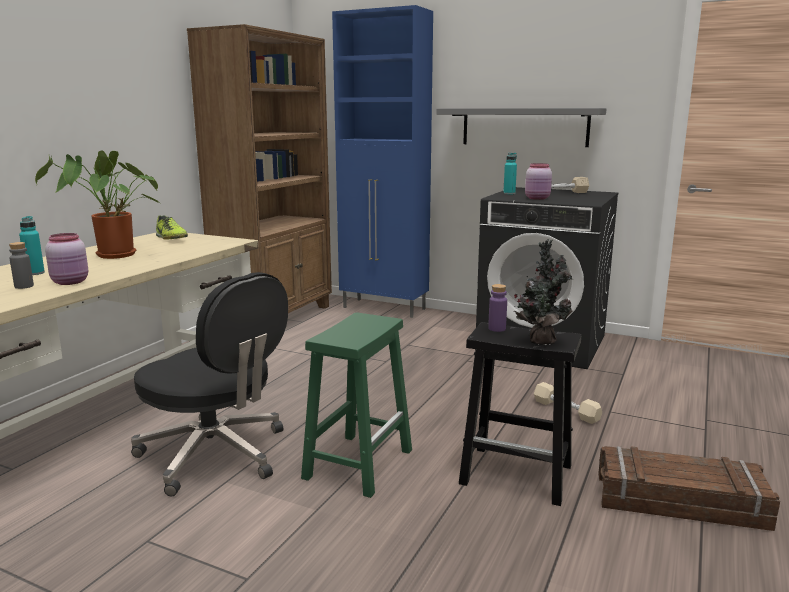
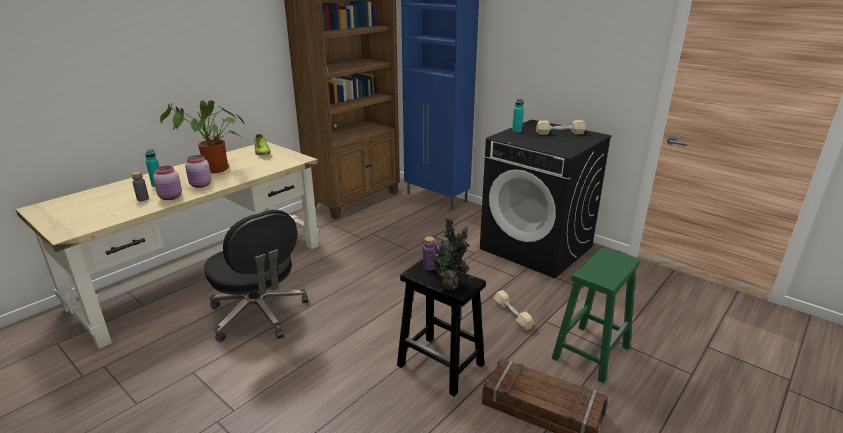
camera: 15 degrees right, 10 degrees up
(359, 463) = (342, 336): green stool -> green stool (591, 352)
(524, 127) = (544, 71): grey shelf -> none
(538, 198) = (531, 141): pink jar -> pink jar (201, 185)

